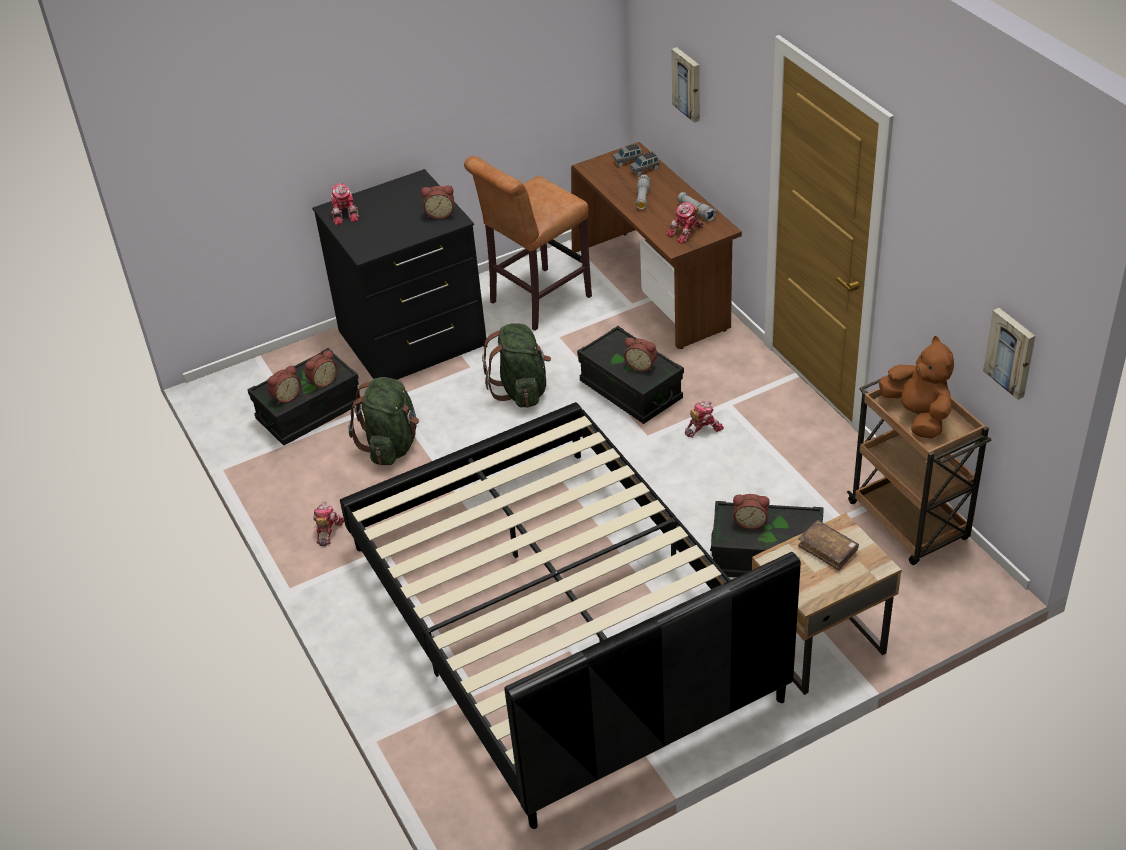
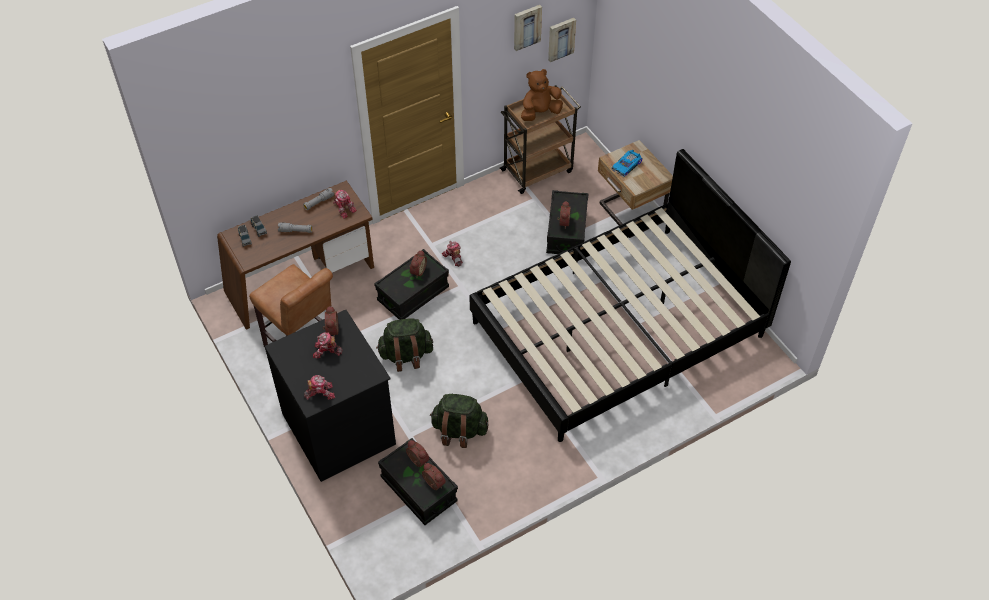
camera: 95 degrees left, 10 degrees up
(327, 531) = (544, 461): toy robot -> toy robot (326, 351)
(688, 84) = (262, 151): picture -> picture (526, 26)
(828, 549) = (627, 166): brown book -> toy car

